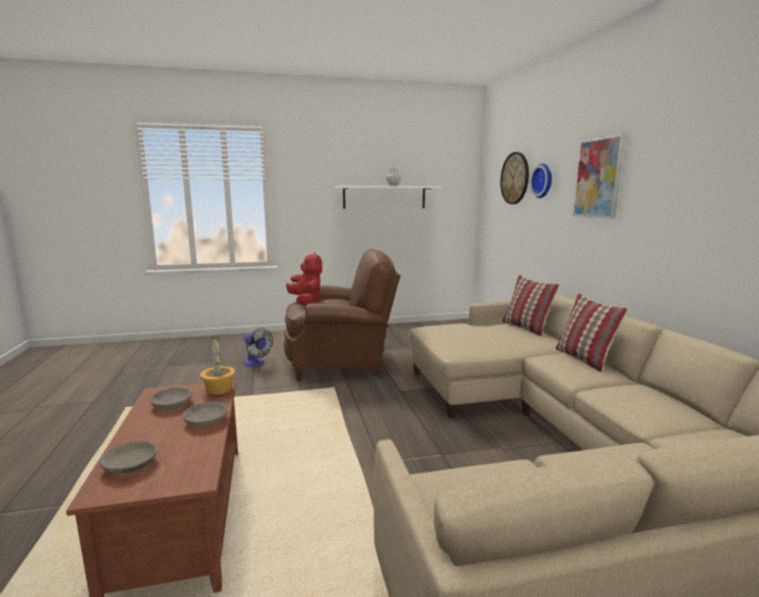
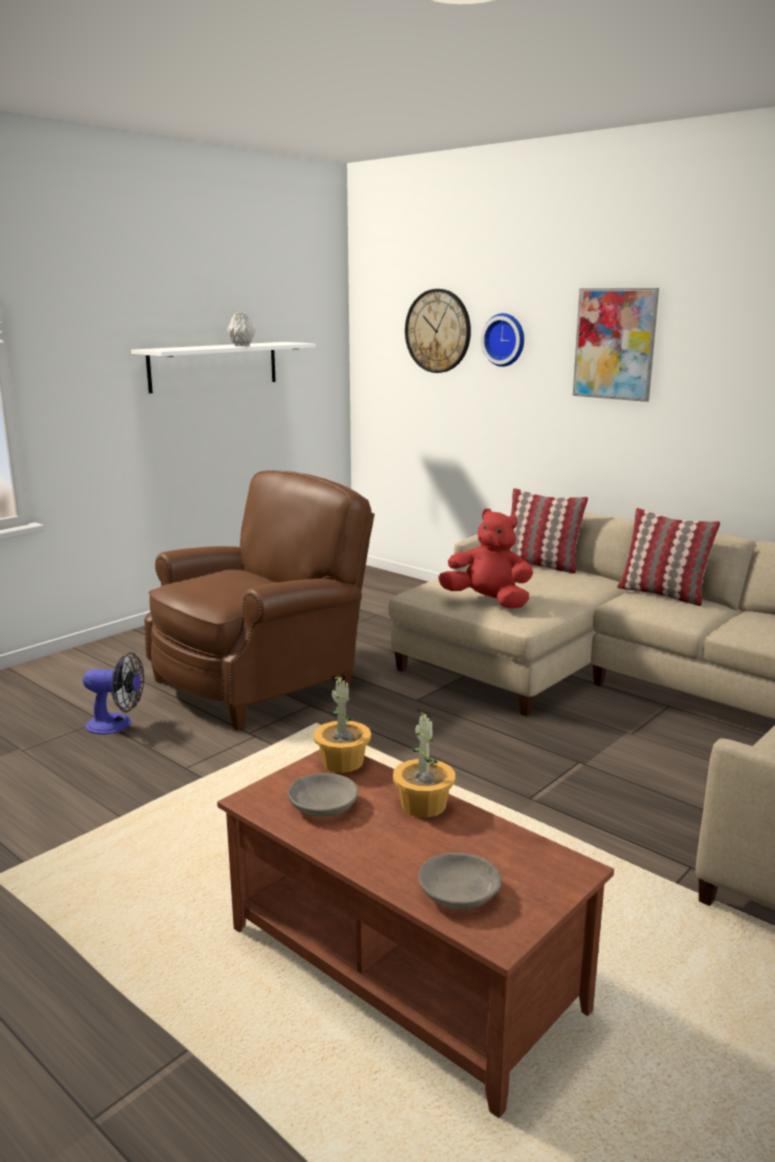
camera: 35 degrees left, 5 degrees up
(206, 420) = (423, 805): grey bowl -> potted plant
(306, 302) = (194, 586): red plush toy -> red plush toy (488, 601)

